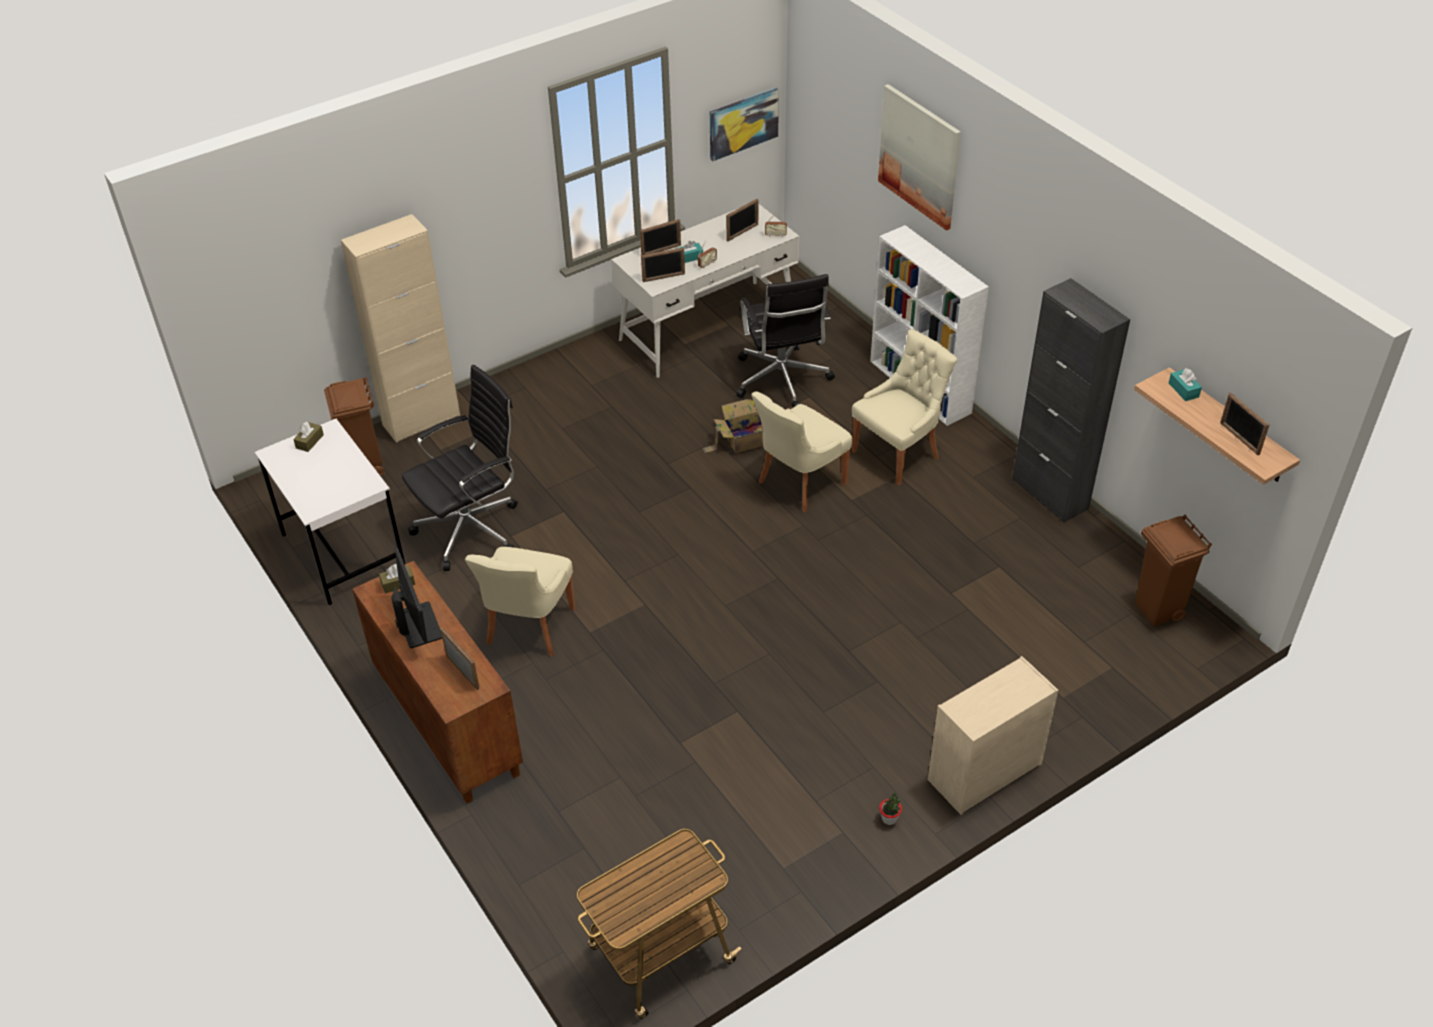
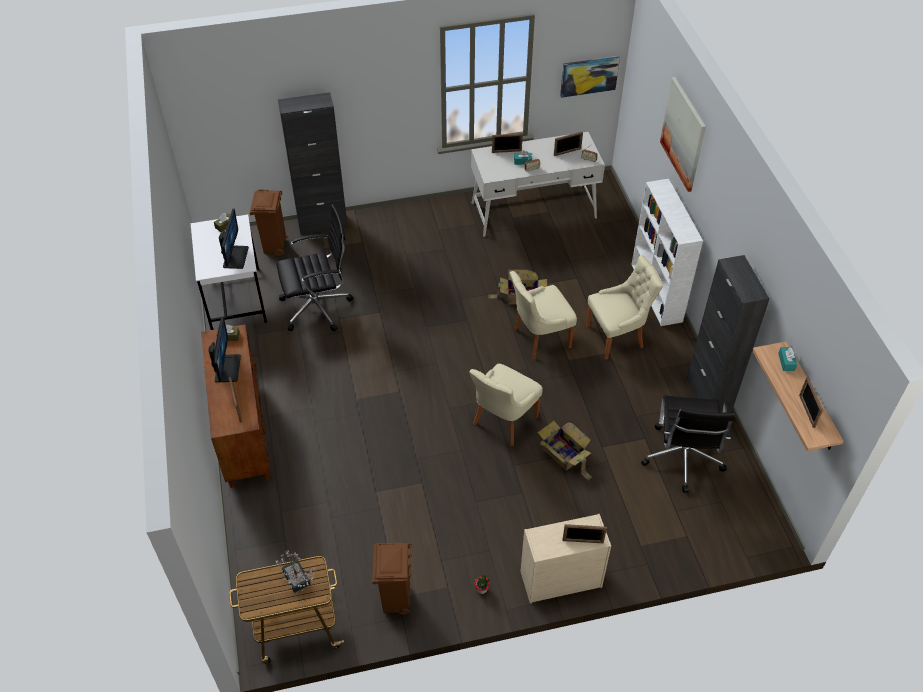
camera: 20 degrees right, 5 degrees up
(347, 478) = (235, 257): none -> monitor
(421, 420) = (322, 224): beige cabinet -> black cabinet
(528, 628) = (320, 384): beige chair -> beige chair (503, 421)
(663, 277) = (498, 171): picture frame -> picture frame (583, 541)
(669, 872) = (297, 581): none -> potted plant
(782, 381) = (564, 261): black office chair -> black office chair (682, 459)
(907, 618) = (563, 455): none -> cardboard box
(1158, 611) = (740, 506): brown trash can -> brown trash can (396, 601)

